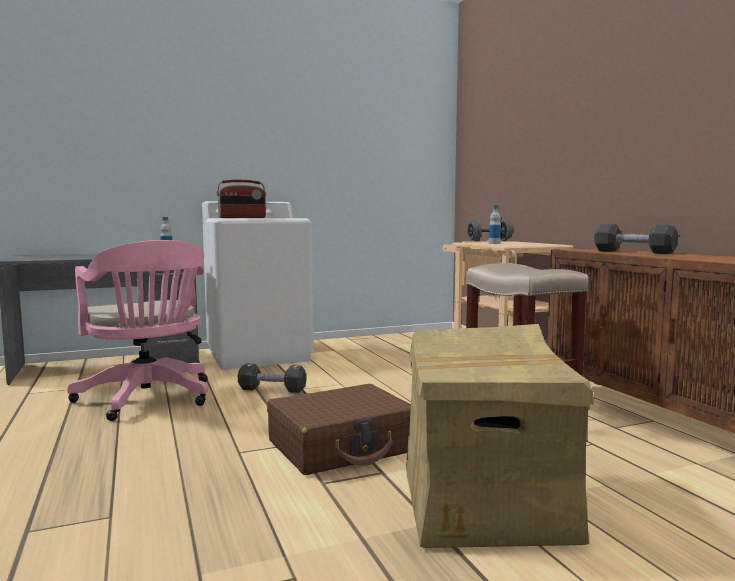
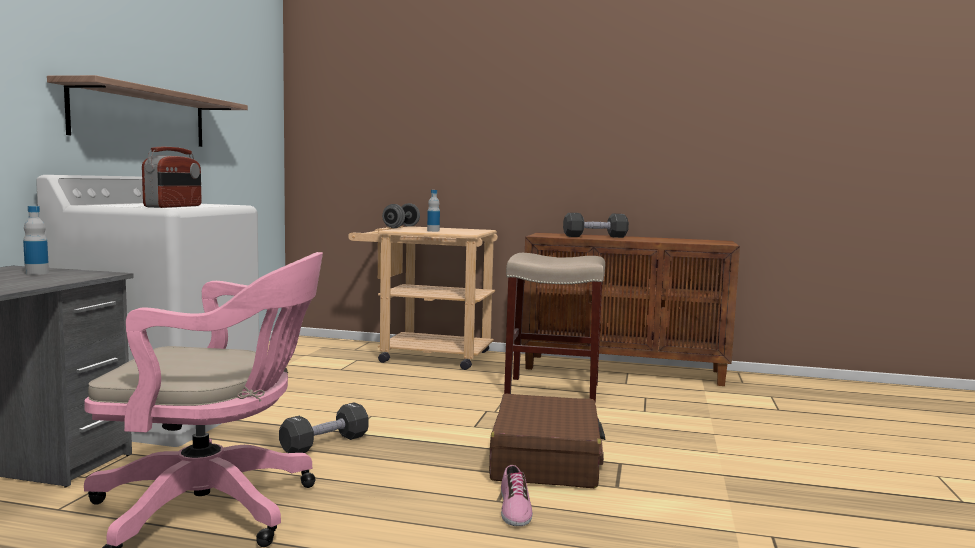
camera: 55 degrees left, 0 degrees up
(232, 459) = (513, 508): none -> shoe
(292, 163) = (141, 117): none -> shelf
(484, 501) = (705, 451): cardboard box -> none

